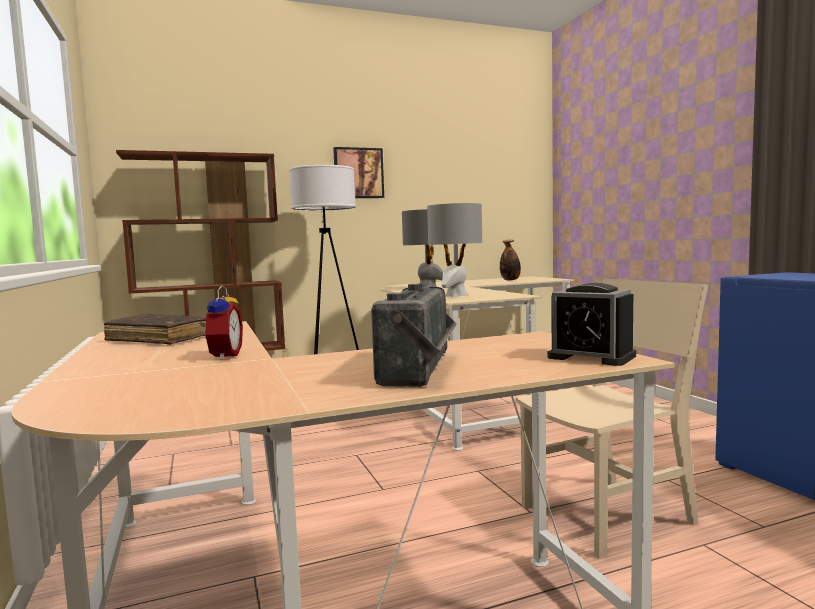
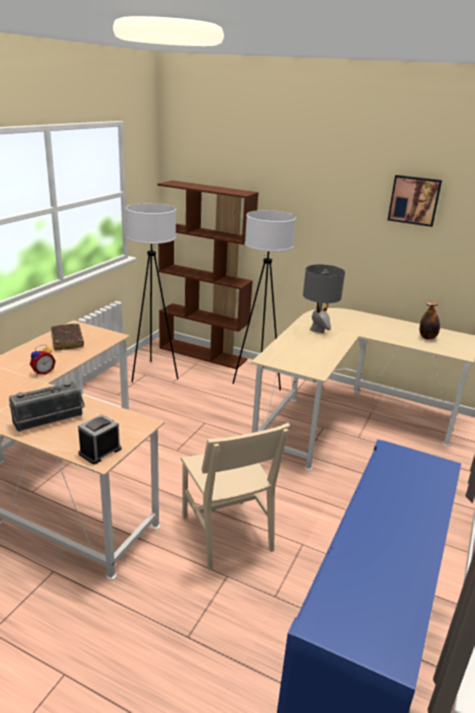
camera: 45 degrees right, 20 degrees up
(184, 448) = (153, 373): none -> white floor lamp
(358, 173) = (326, 210): picture -> picture (414, 200)
(456, 295) = (294, 350): grey table lamp -> none
(591, 357) = (100, 451): alarm clock -> alarm clock turned 45 degrees clockwise
(606, 515) = (226, 532): beige chair -> beige chair turned 45 degrees clockwise

